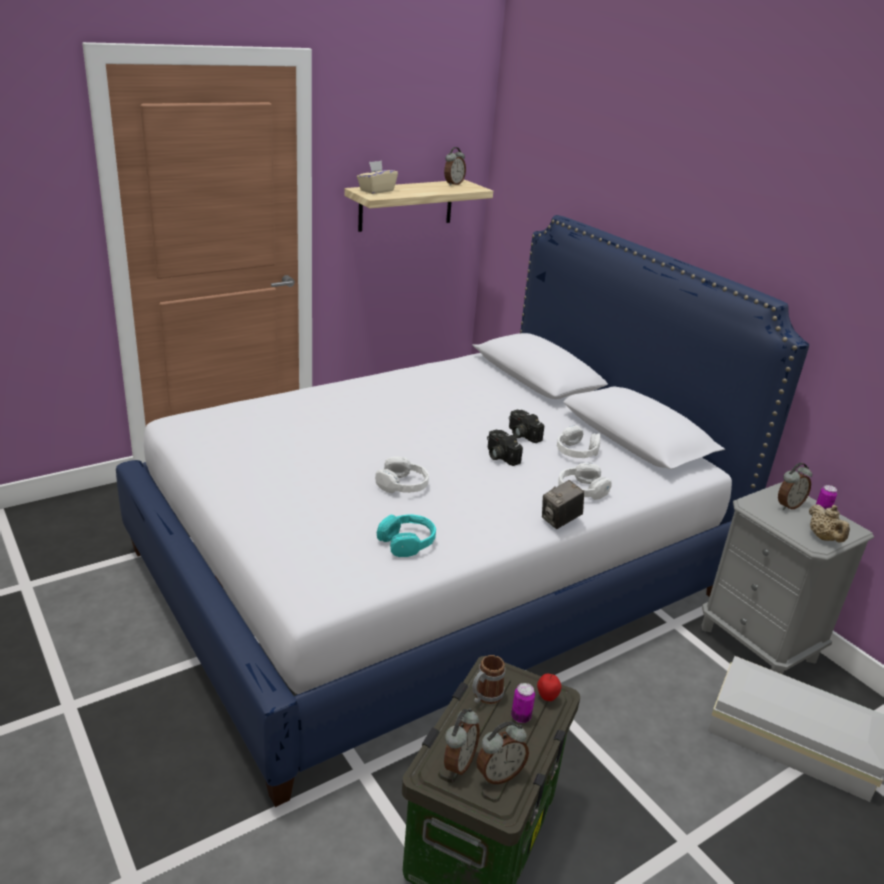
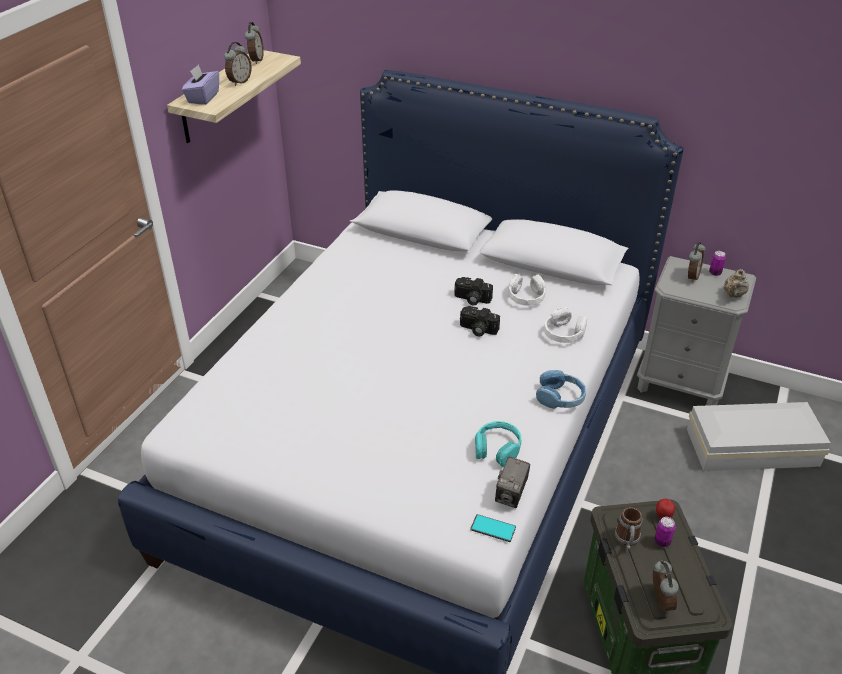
camera: 30 degrees left, 10 degrees up
(328, 594) = (493, 528): none -> phone
(376, 191) = (203, 98): beige tissue box -> purple tissue box
(403, 485) = (438, 397): white headphones -> none
(499, 774) = (689, 593): alarm clock -> alarm clock (239, 82)
(517, 533) = (560, 397): none -> blue headphones
(560, 520) = (576, 370): camera -> camera (511, 495)
(823, 538) = (733, 295): beige teapot -> beige teapot turned 75 degrees clockwise

